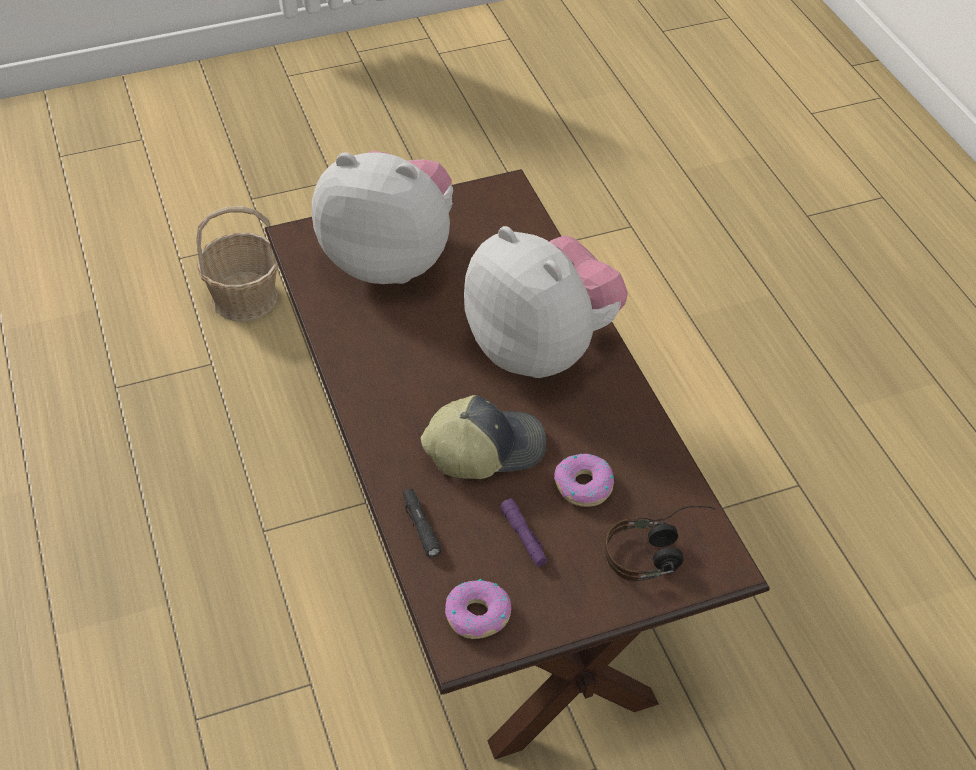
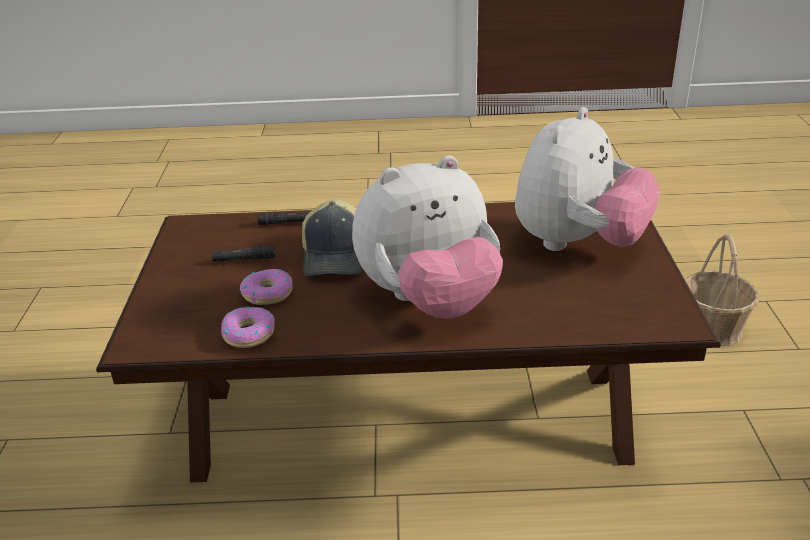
camera: 110 degrees right, 15 degrees down
(478, 615) = (200, 233): donut -> donut (248, 334)
(524, 537) = (244, 259): purple flashlight -> black flashlight
(660, 551) = (177, 316): headphones -> none

